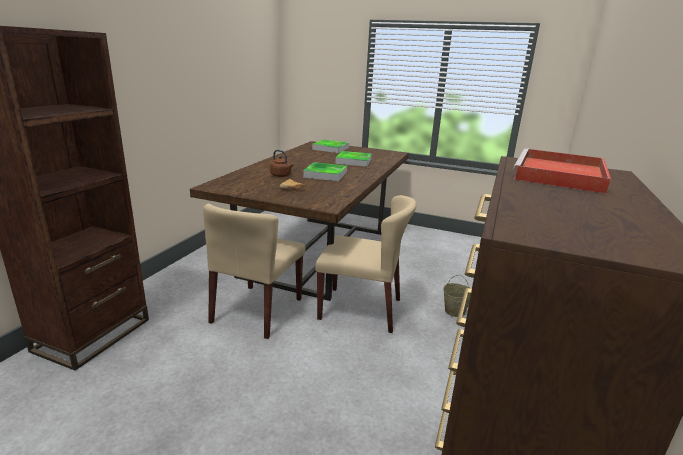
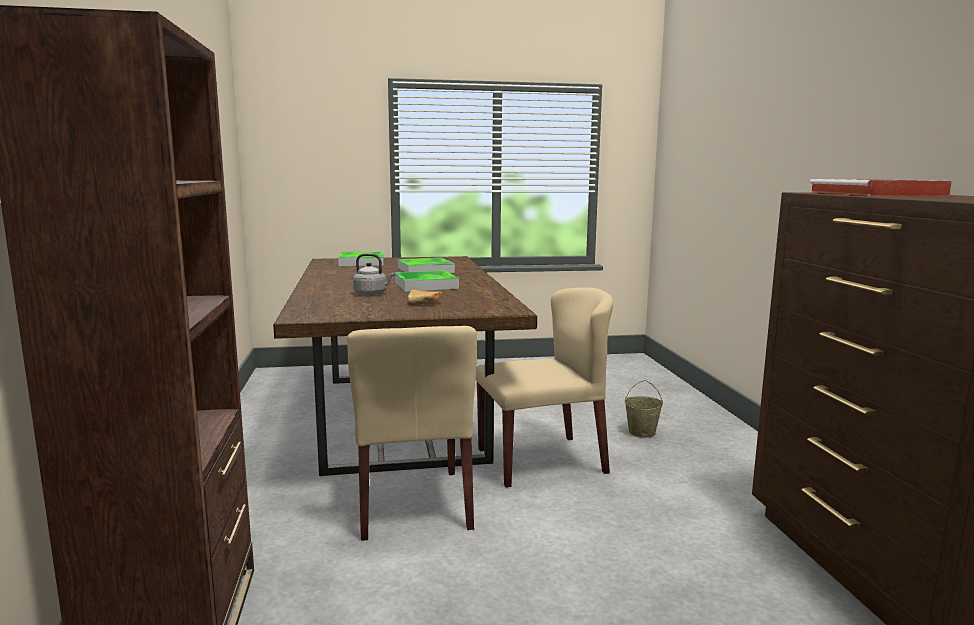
camera: 30 degrees left, 10 degrees down
(281, 175) = (372, 293): brown kettle -> grey kettle

